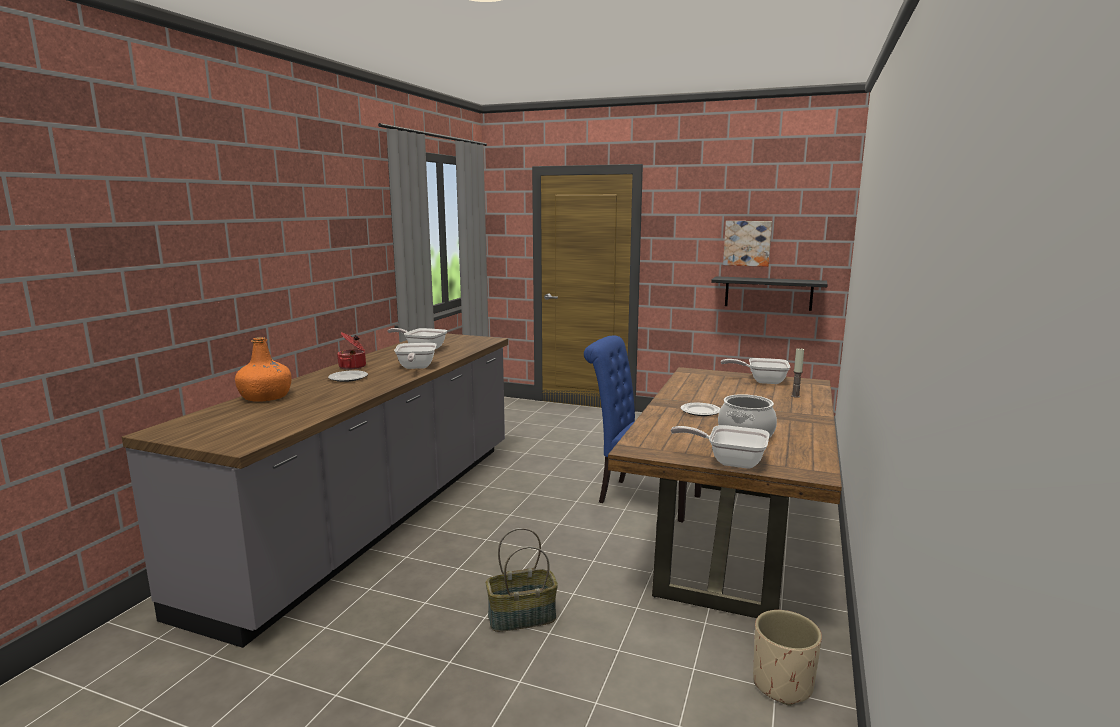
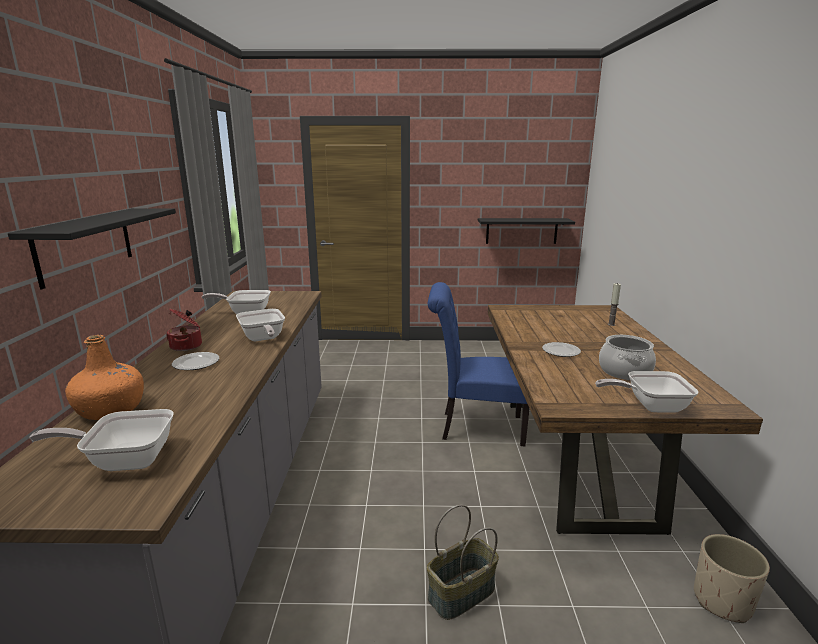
camera: 20 degrees left, 5 degrees up
(284, 274) = (86, 244): none -> black shelf
(747, 243) = (504, 188): picture -> none
(762, 381) = (569, 312): frying pan -> frying pan (124, 460)

